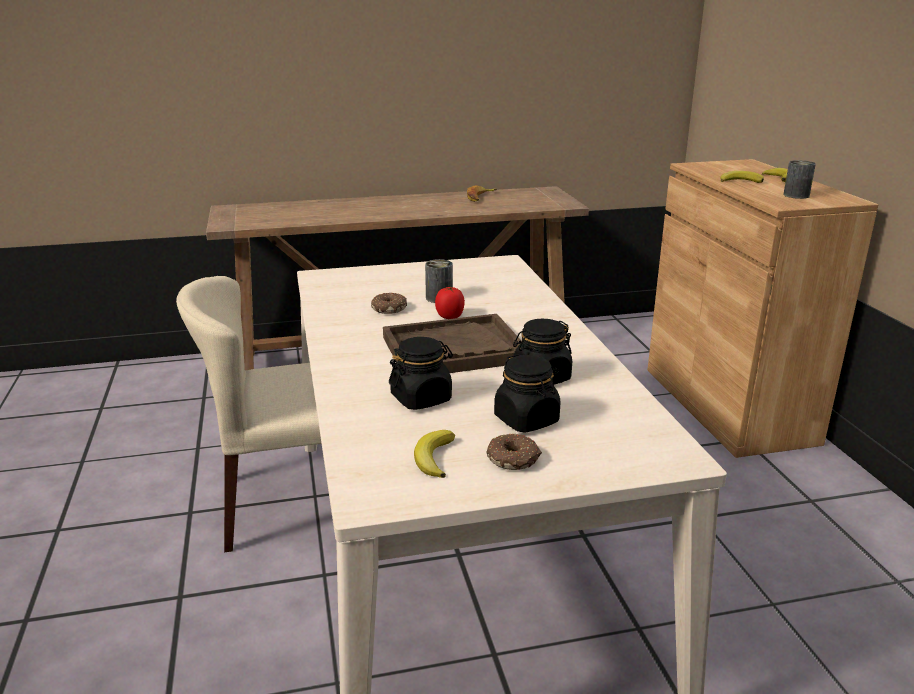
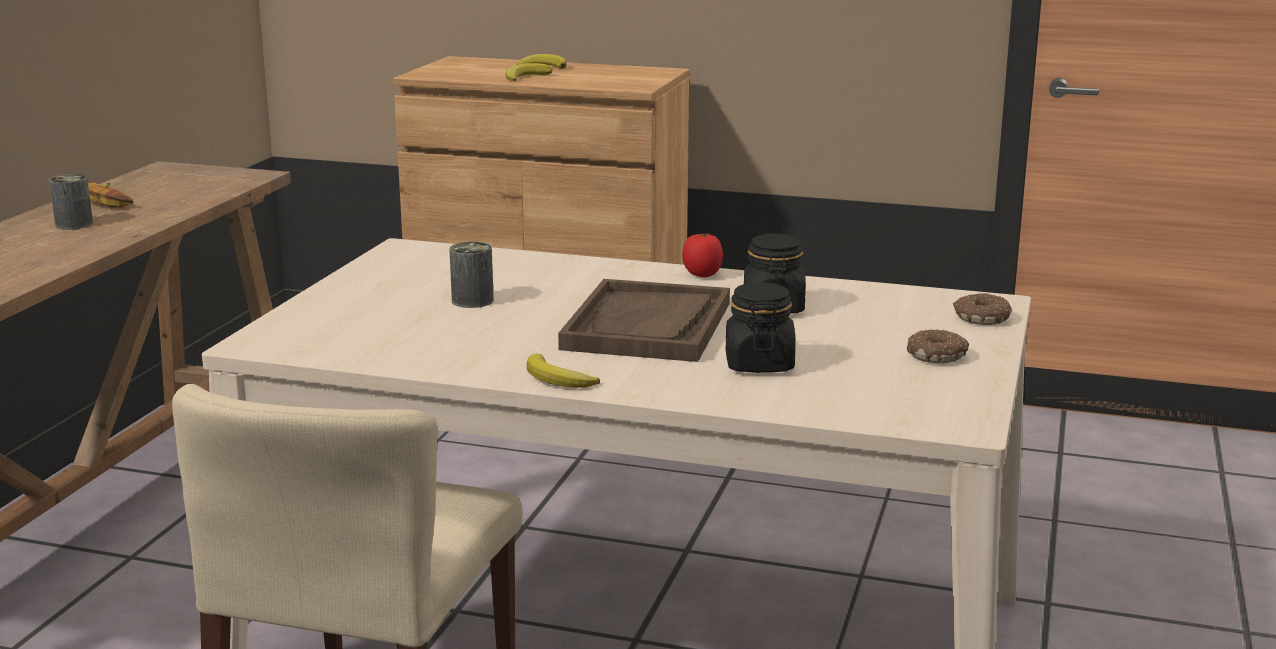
camera: 60 degrees left, 5 degrees down
(389, 308) = (464, 330): donut -> donut (980, 318)
(434, 457) = (901, 384): banana -> banana (557, 379)
(450, 317) = (545, 308): tomato -> tomato (702, 275)
(527, 420) = (862, 334): black jar -> none
(796, 195) = (615, 77): can -> can (74, 224)

